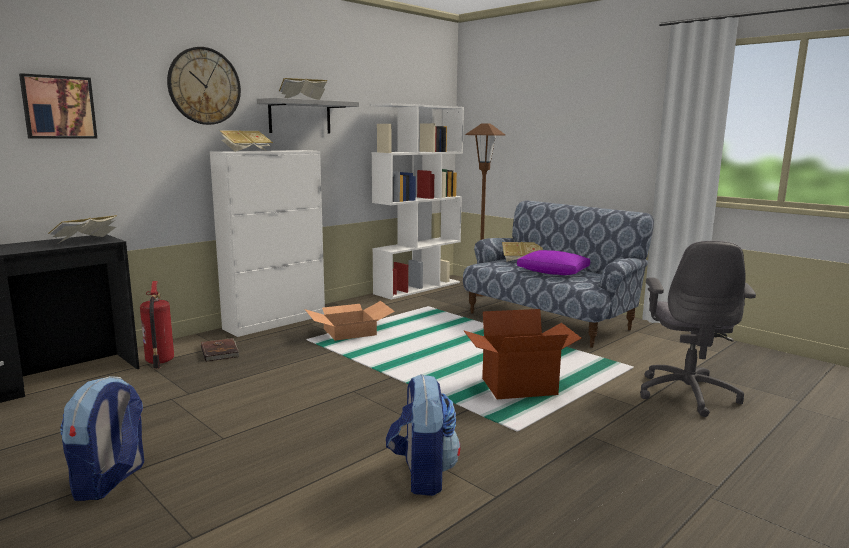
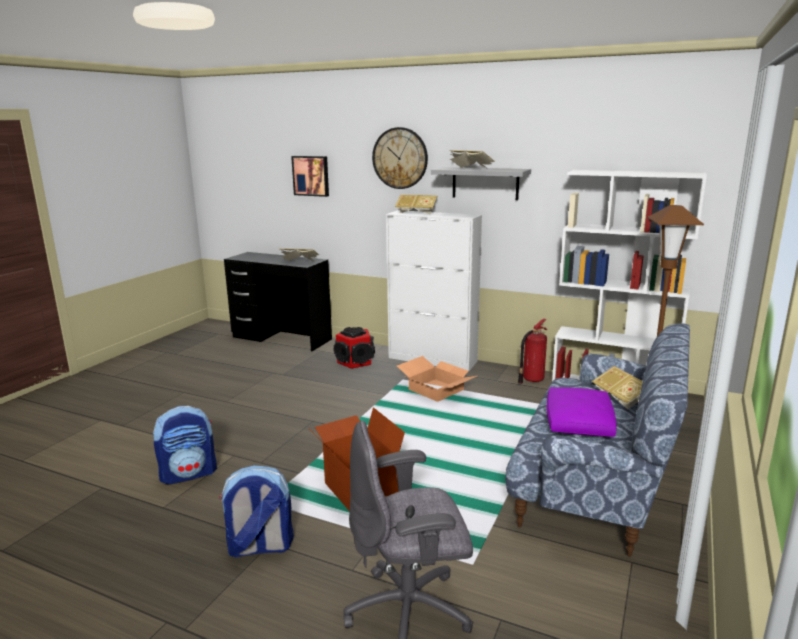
camera: 70 degrees right, 5 degrees up
(110, 481) = (174, 390): backpack -> backpack (259, 547)
(159, 362) = (326, 352): fire extinguisher -> fire extinguisher (531, 379)
(220, 351) = (355, 362): brown book -> speaker

